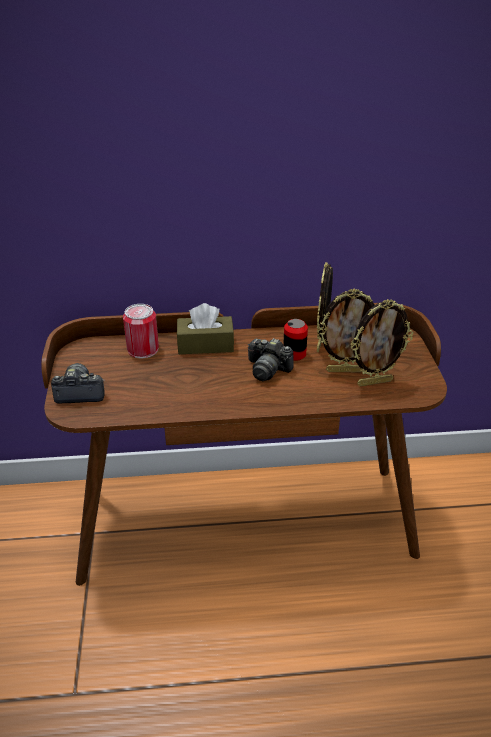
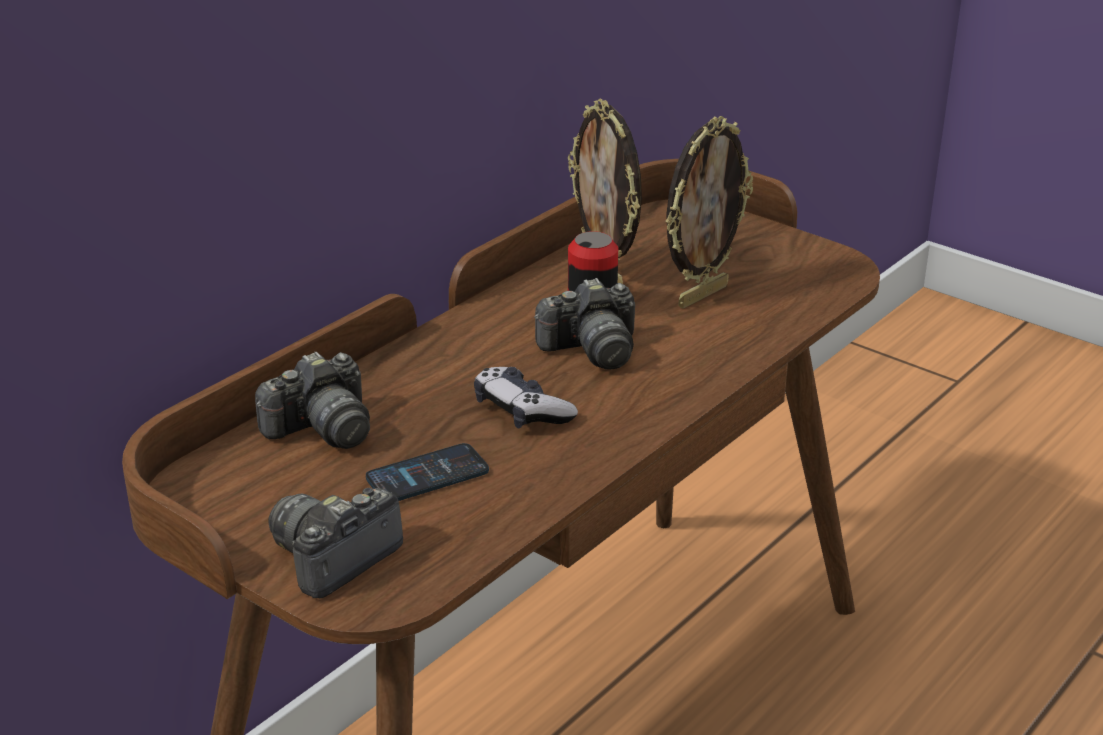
camera: 45 degrees left, 5 degrees down
(143, 349) = (322, 429): can -> camera
(145, 383) = (427, 475): none -> phone
(205, 345) = (425, 366): brown tissue box -> none
(208, 378) = (522, 411): none -> game controller
(374, 382) = (766, 290): picture frame -> none

